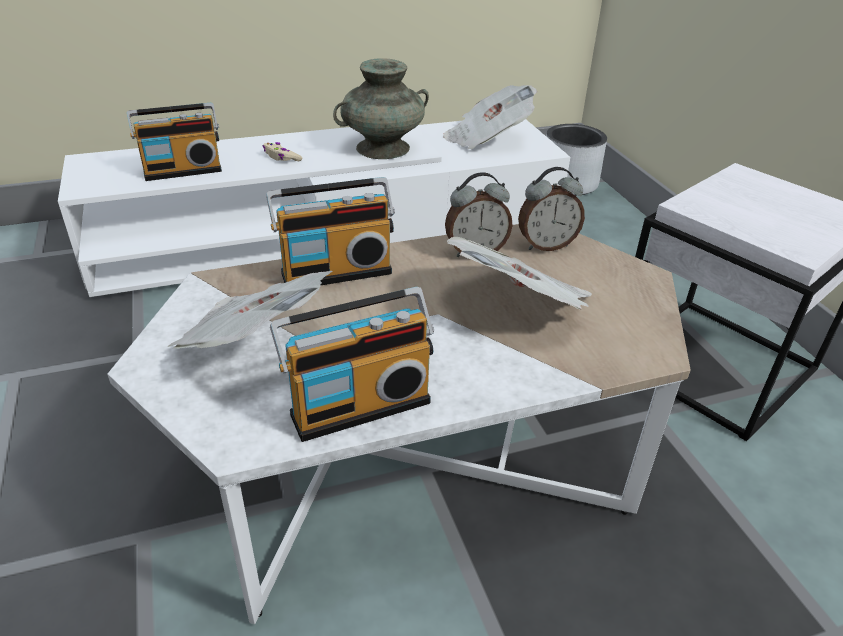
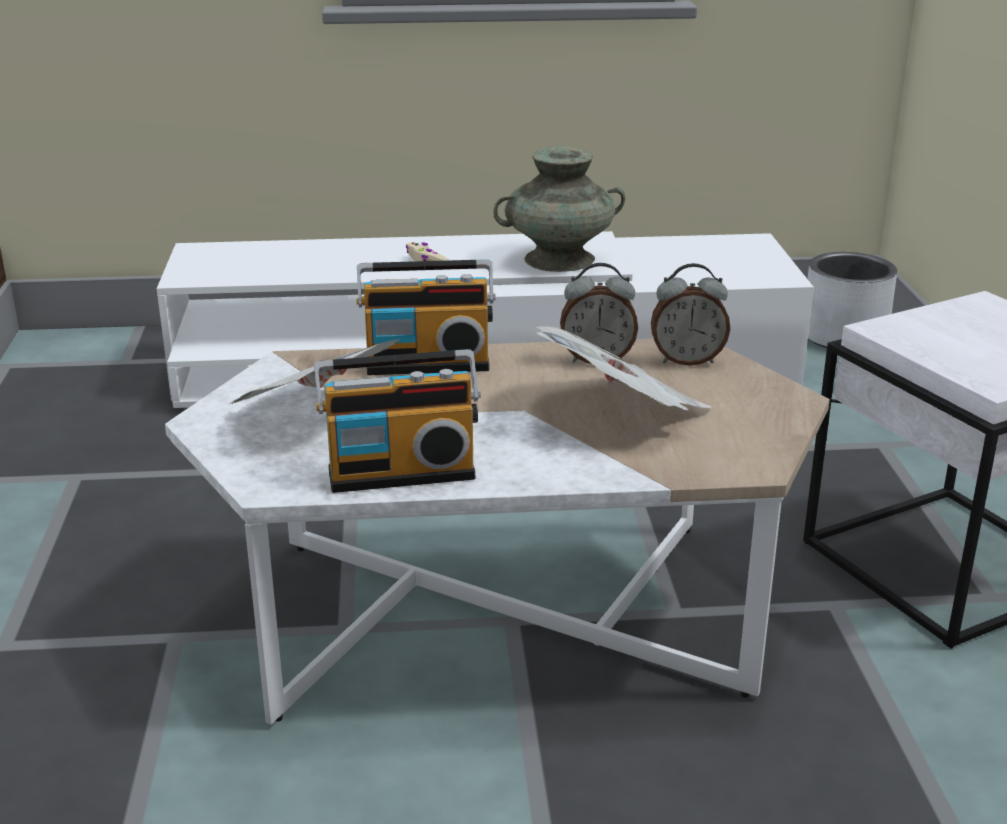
camera: 15 degrees right, 10 degrees down
(183, 170) = (304, 267): radio -> none
(487, 139) = (707, 259): newspaper -> none

